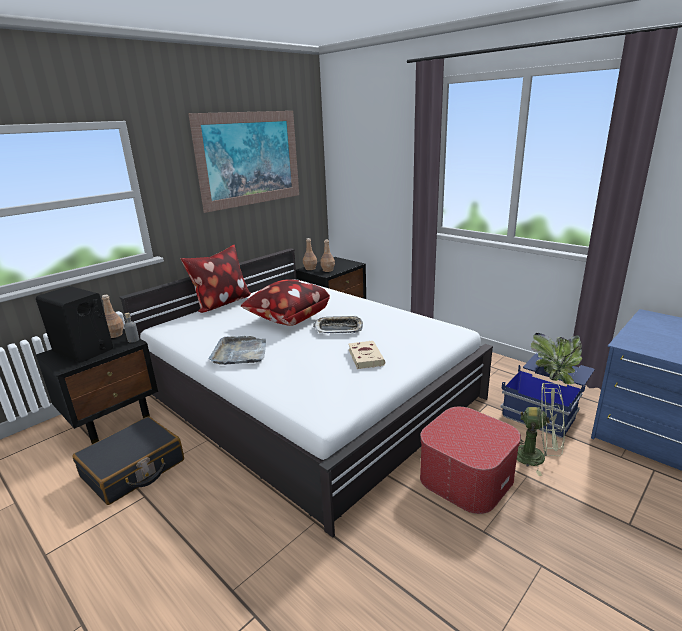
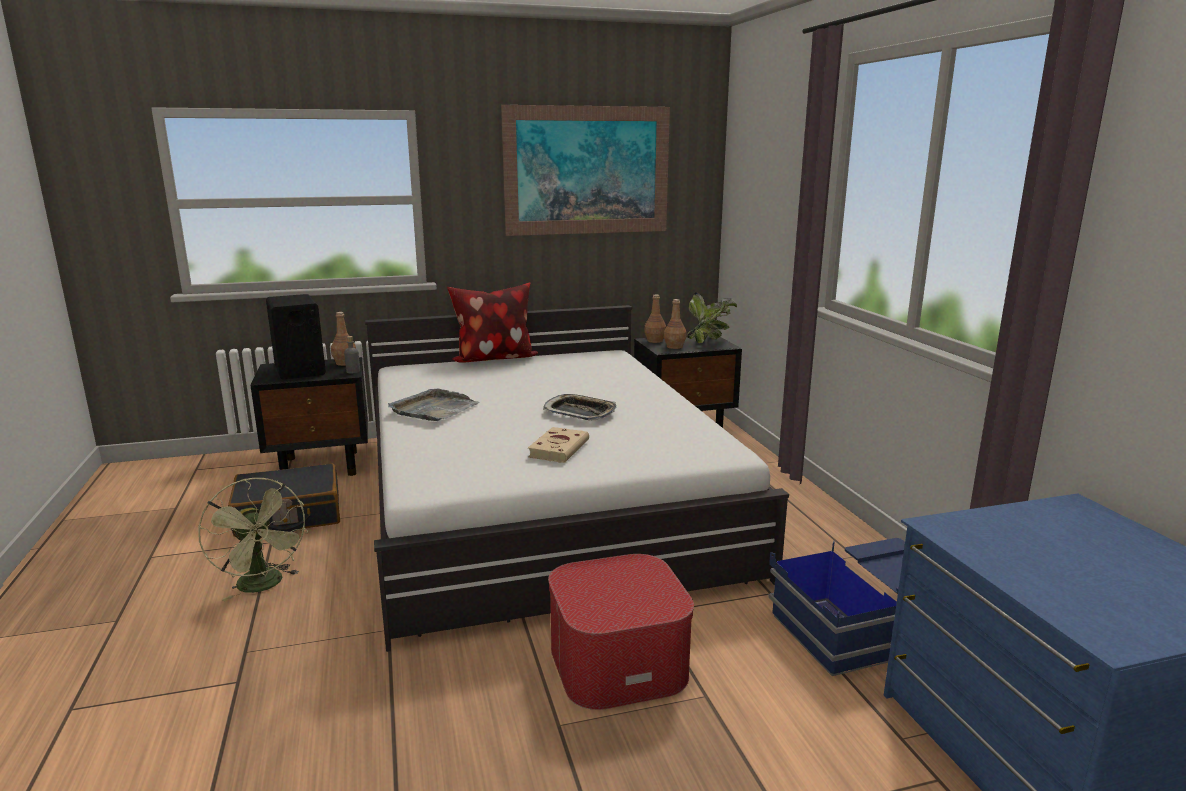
camera: 30 degrees right, 5 degrees down
(287, 319) = (538, 390): pillow -> none
(536, 457) = (754, 681): green fan -> green fan (264, 586)
(555, 374) = (889, 574): potted plant -> potted plant (708, 341)

